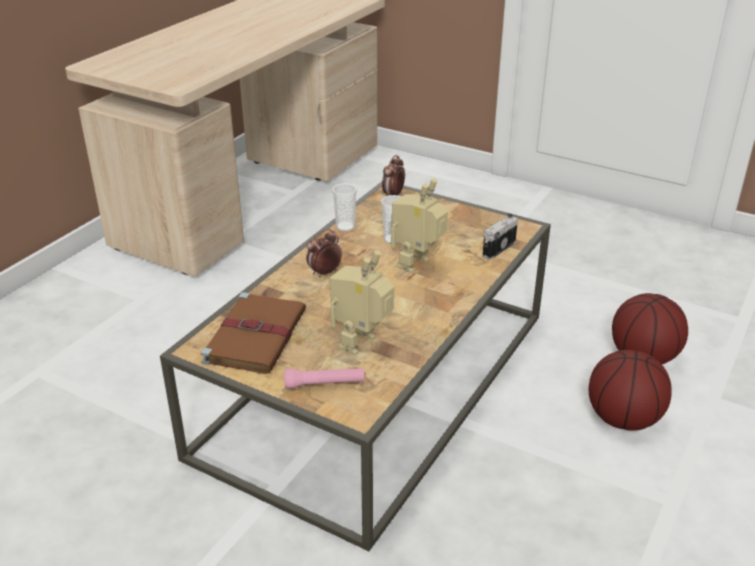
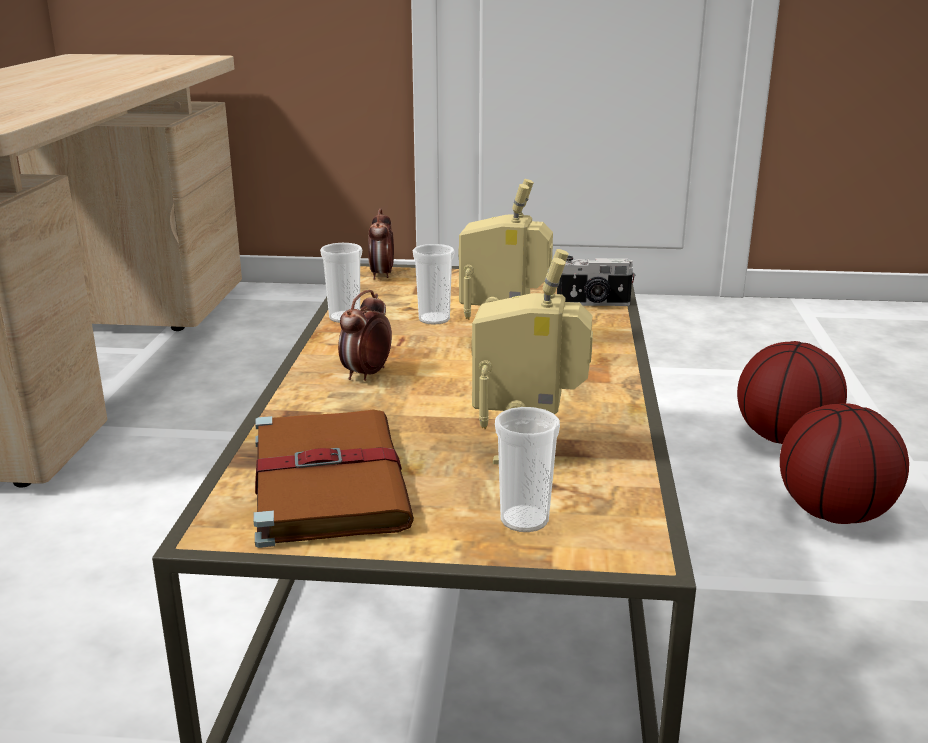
camera: 25 degrees left, 10 degrees down
(324, 384) = (524, 520): pink flashlight -> cup
(497, 248) = (593, 303): camera -> camera turned 105 degrees counterclockwise

